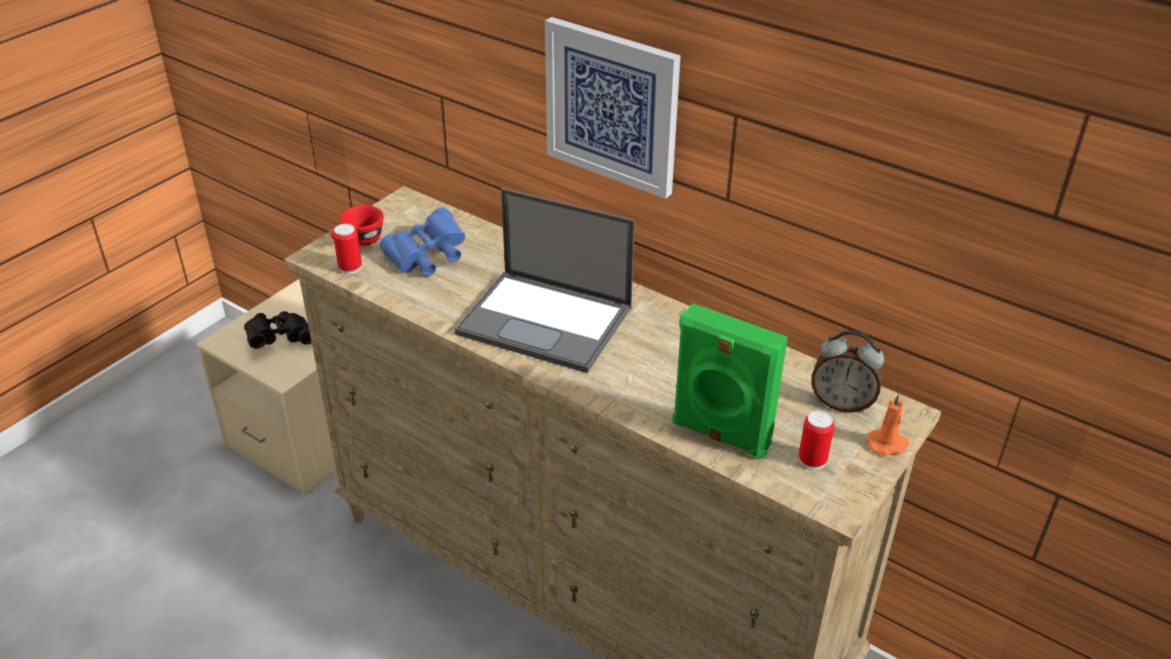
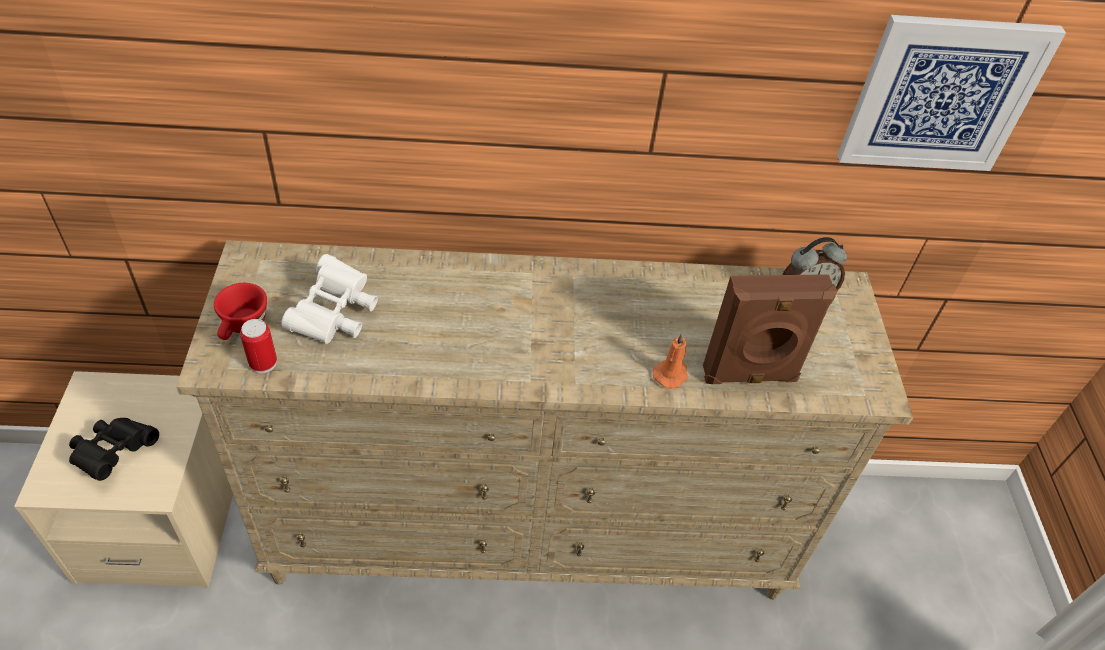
camera: 40 degrees left, 10 degrees up
(427, 258) = (335, 315): blue binoculars -> white binoculars
(547, 320) = (513, 332): laptop -> none
(612, 106) = (515, 94): picture -> picture (942, 94)
(719, 436) = (750, 376): green speaker -> brown speaker
(812, 460) = (829, 362): can -> none
(888, 444) = (862, 320): orange candle -> orange candle (671, 374)

